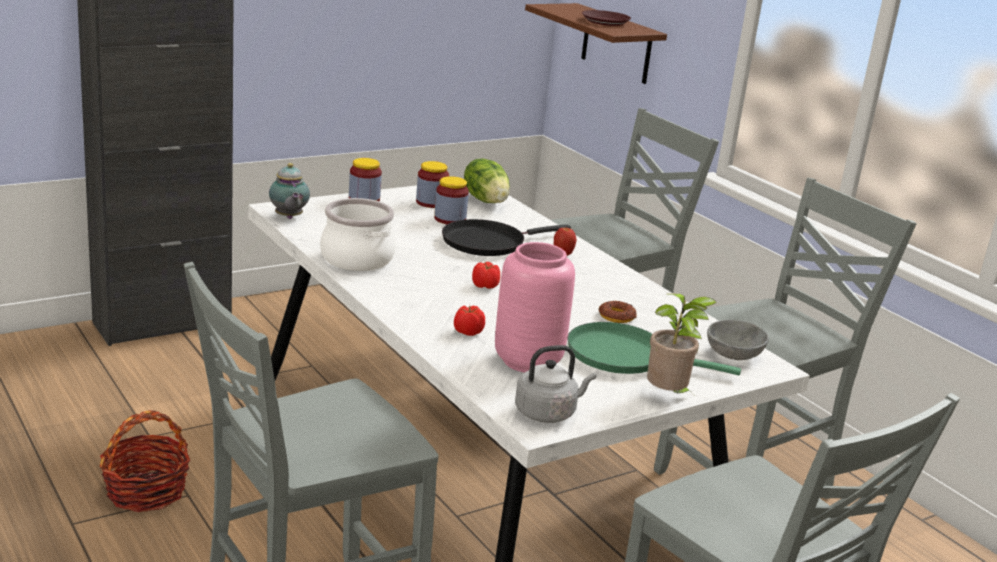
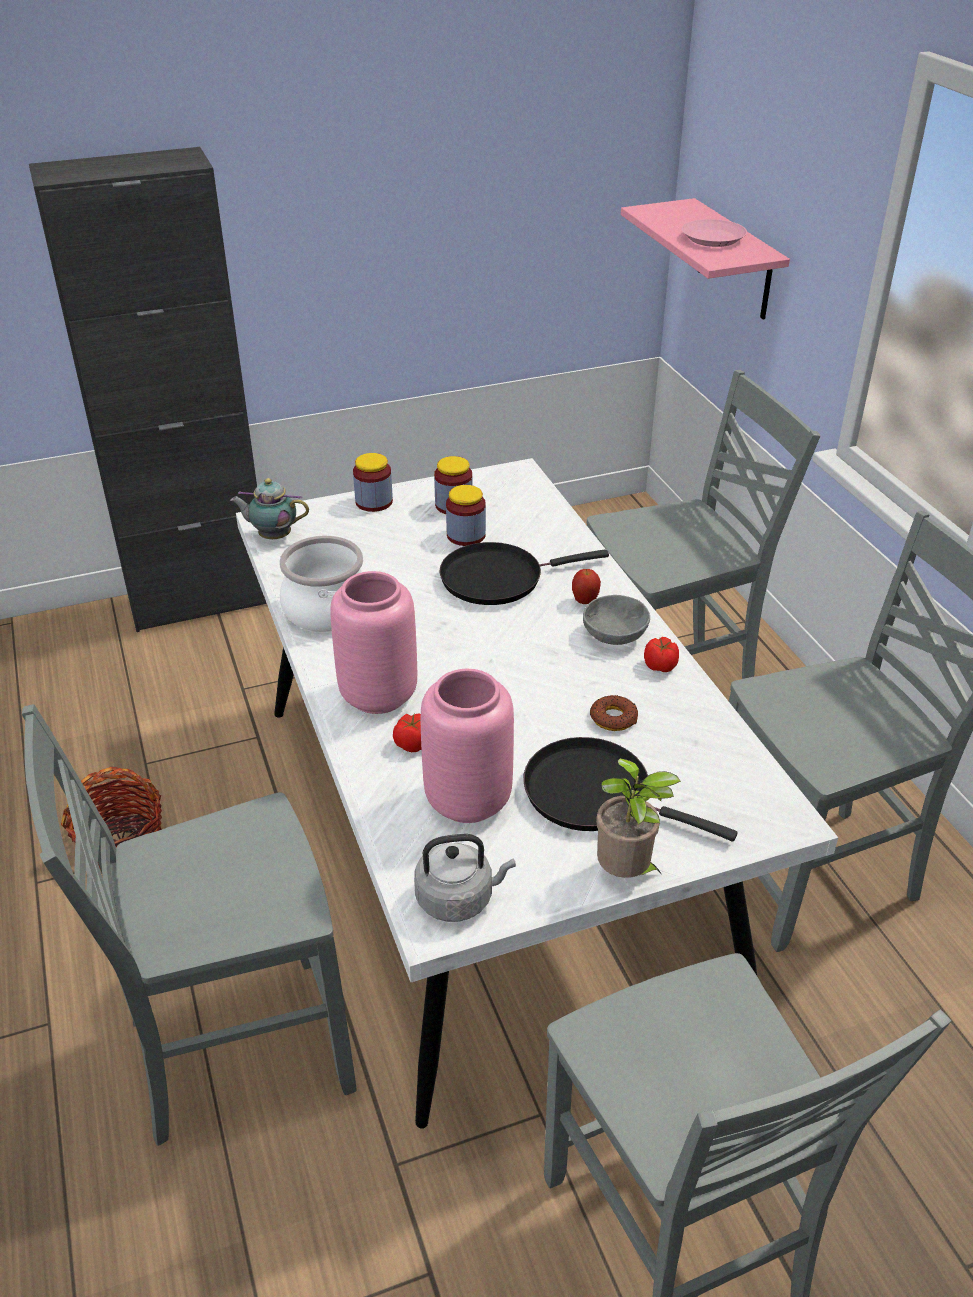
camera: 15 degrees right, 15 degrees up
(288, 218) = (273, 536): teapot -> teapot turned 105 degrees clockwise
(425, 305) = (378, 694): none -> pink vase
(485, 286) = (465, 659): tomato -> tomato (660, 666)
(486, 200) = (524, 500): lettuce -> none
(606, 22) = (713, 239): brown plate -> pink plate
(616, 44) = (735, 261): brown shelf -> pink shelf
(623, 356) = (595, 793): green frying pan -> black frying pan
(734, 355) = (745, 796): grey bowl -> grey bowl (614, 636)

